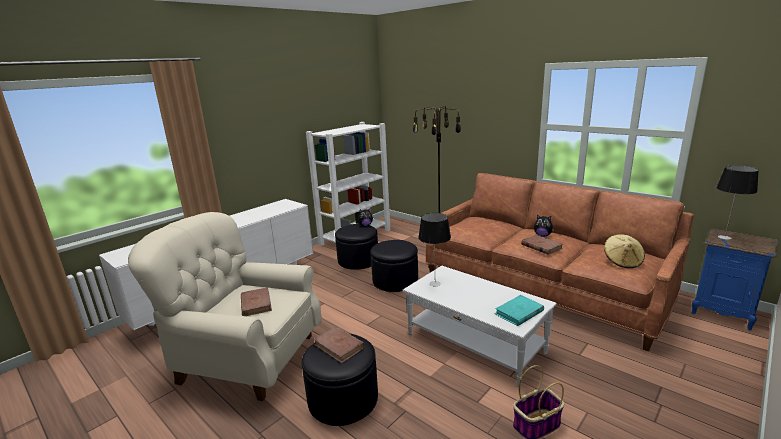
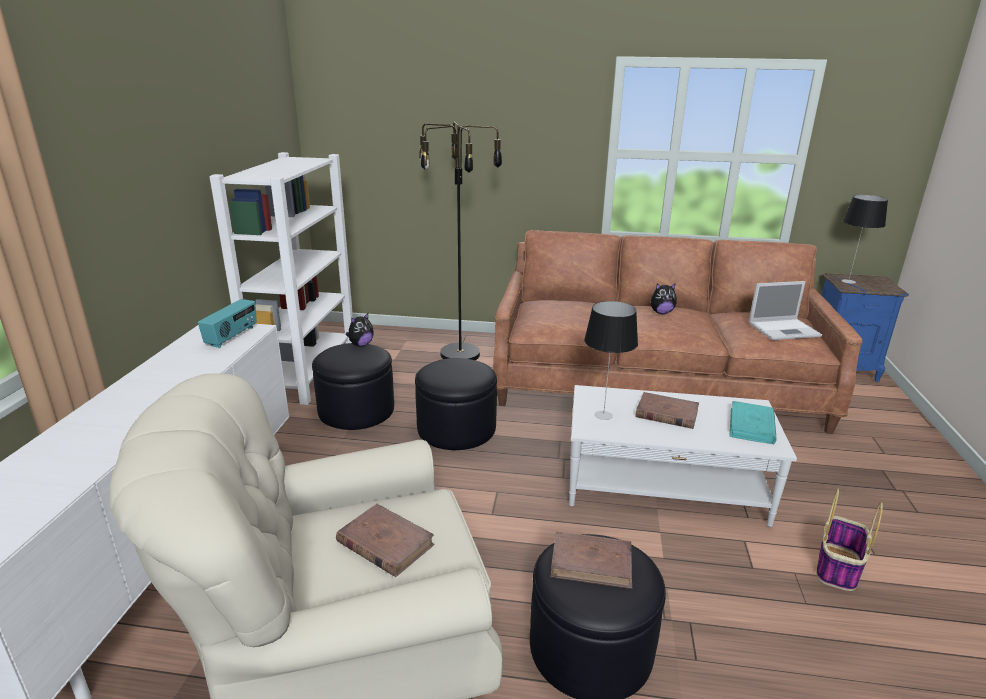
camera: 35 degrees left, 5 degrees up
(284, 207) = (232, 337): none -> radio
(541, 246) = (682, 328): brown book -> brown book (666, 413)
(622, 261) = (785, 329): beige hat -> laptop

